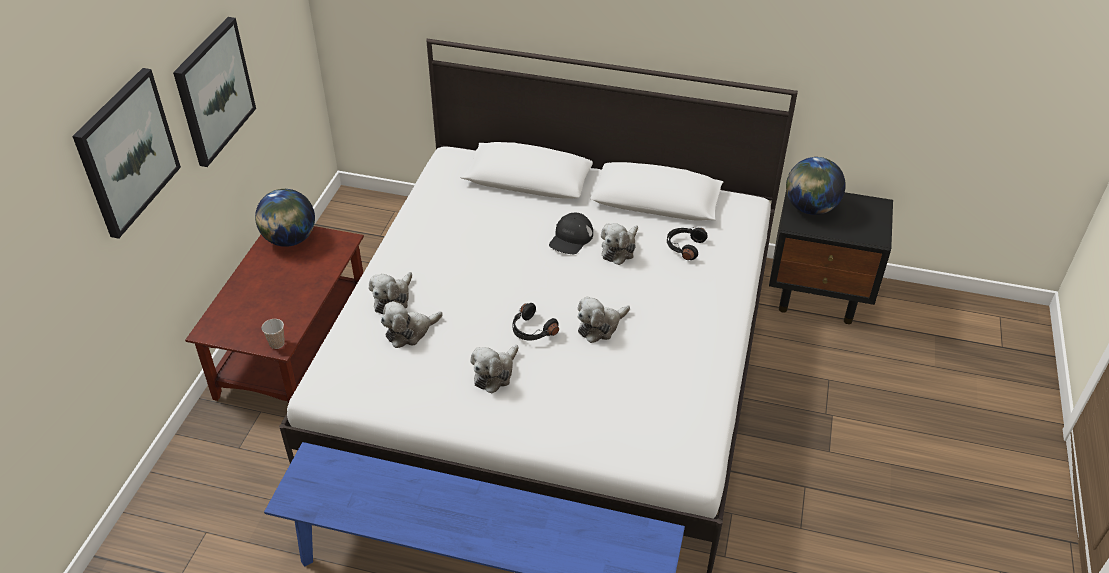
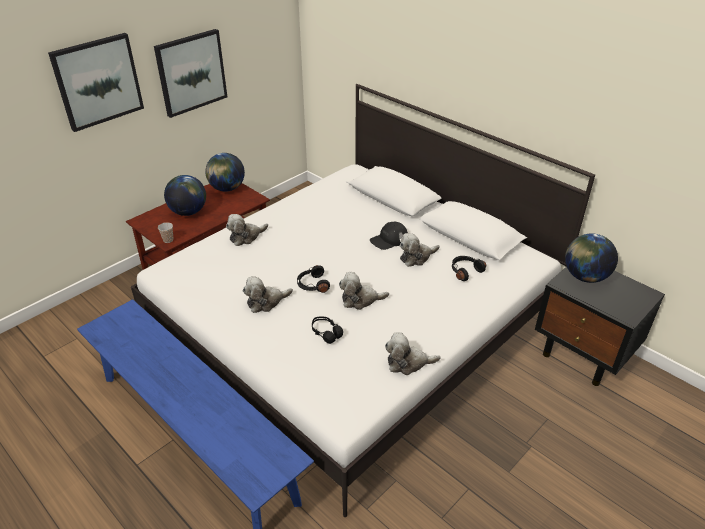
camera: 30 degrees right, 5 degrees down
(266, 293) = (188, 212): none -> globe
(410, 332) = (238, 258): plush toy -> plush toy (408, 363)
(596, 382) = (326, 333): none -> black headphones

